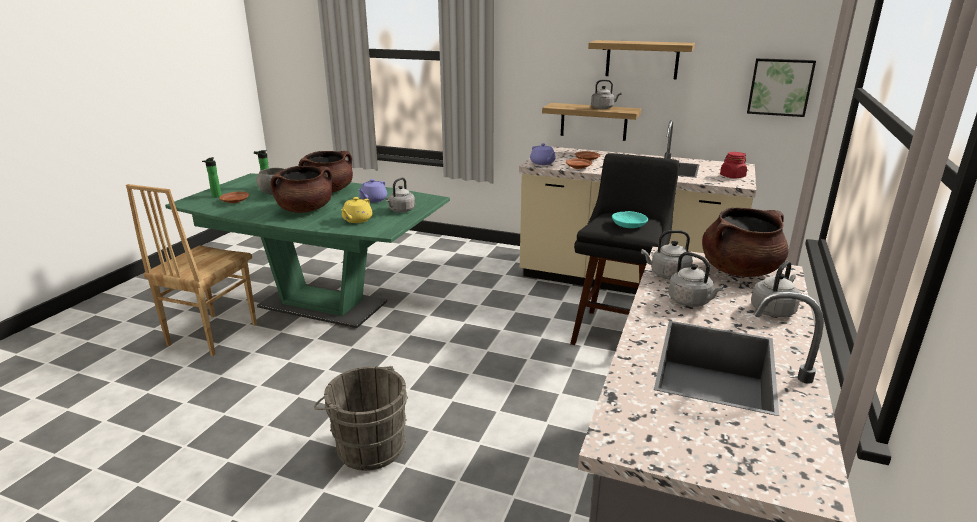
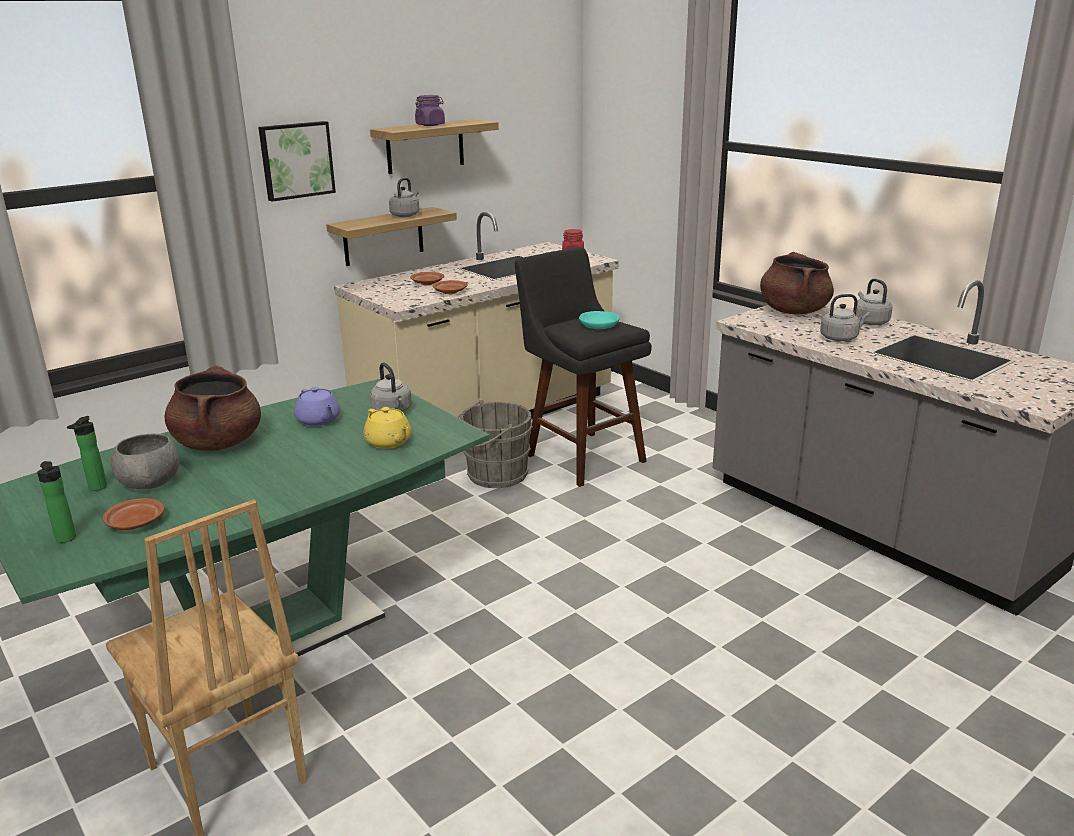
camera: 60 degrees left, 0 degrees up
(305, 210) = (285, 470): brown cooking pot -> none
(367, 446) = (667, 665): grey bucket -> grey bucket (493, 475)
(542, 163) = (405, 301): purple teapot -> none
(638, 42) = (430, 125): none -> purple jar
(667, 275) = (784, 332): grey kettle -> none
(780, 87) = (551, 156): picture -> picture (296, 160)

